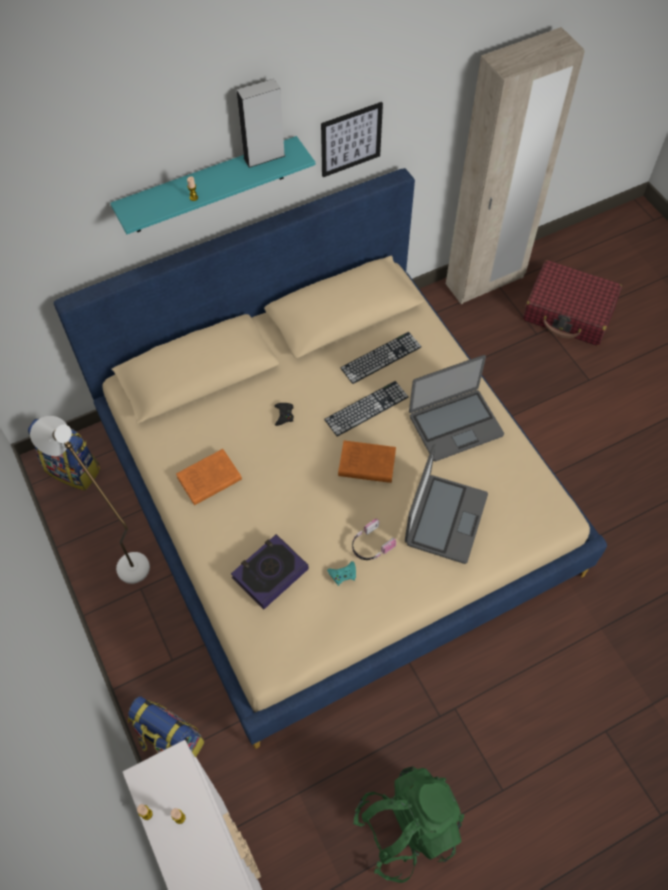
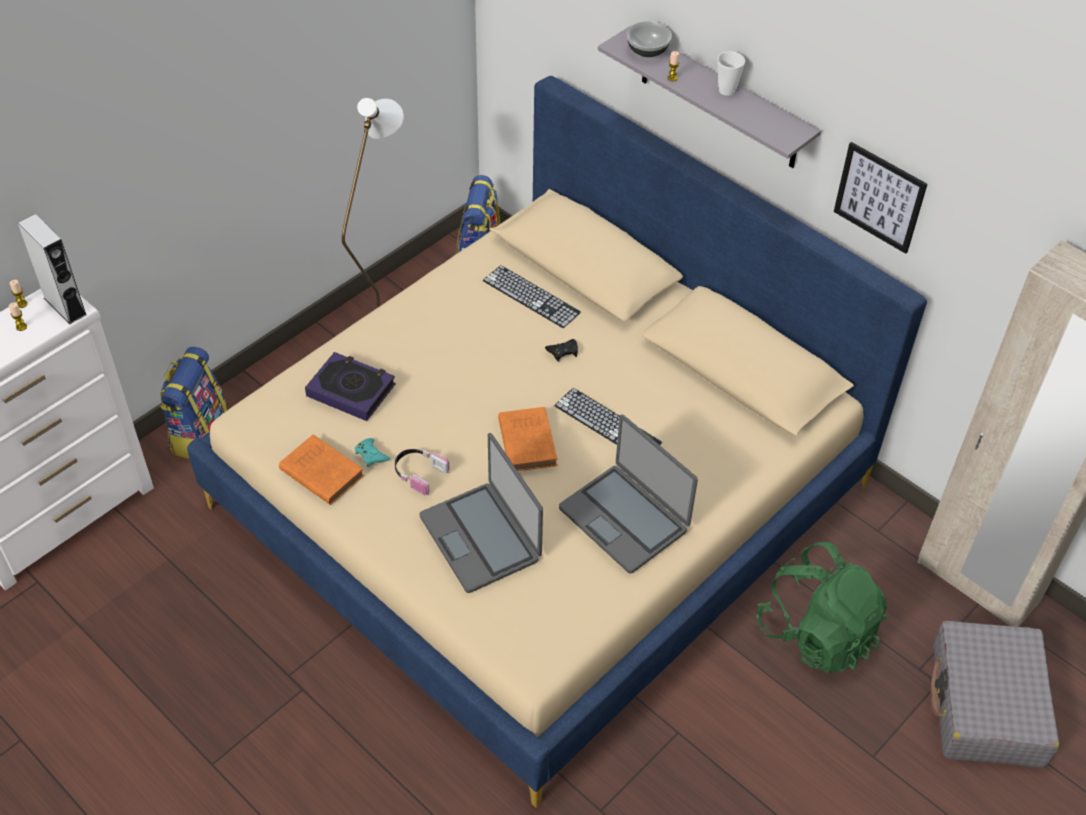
camera: 70 degrees right, 10 degrees down
(150, 202) = (647, 50): none -> bowl
(208, 186) = (719, 99): turquoise shelf -> grey shelf
(208, 480) = (450, 311): orange book -> orange book (320, 472)
(225, 171) = (726, 90): none -> cup
(264, 156) = (768, 113): grey speaker -> grey speaker (65, 306)
(381, 357) = (691, 420): keyboard -> keyboard (531, 296)
(407, 827) = (149, 672): green backpack -> green backpack (817, 633)
(445, 519) = (481, 537): laptop -> laptop turned 60 degrees clockwise
(569, 312) = (986, 705): red suitcase -> grey suitcase

